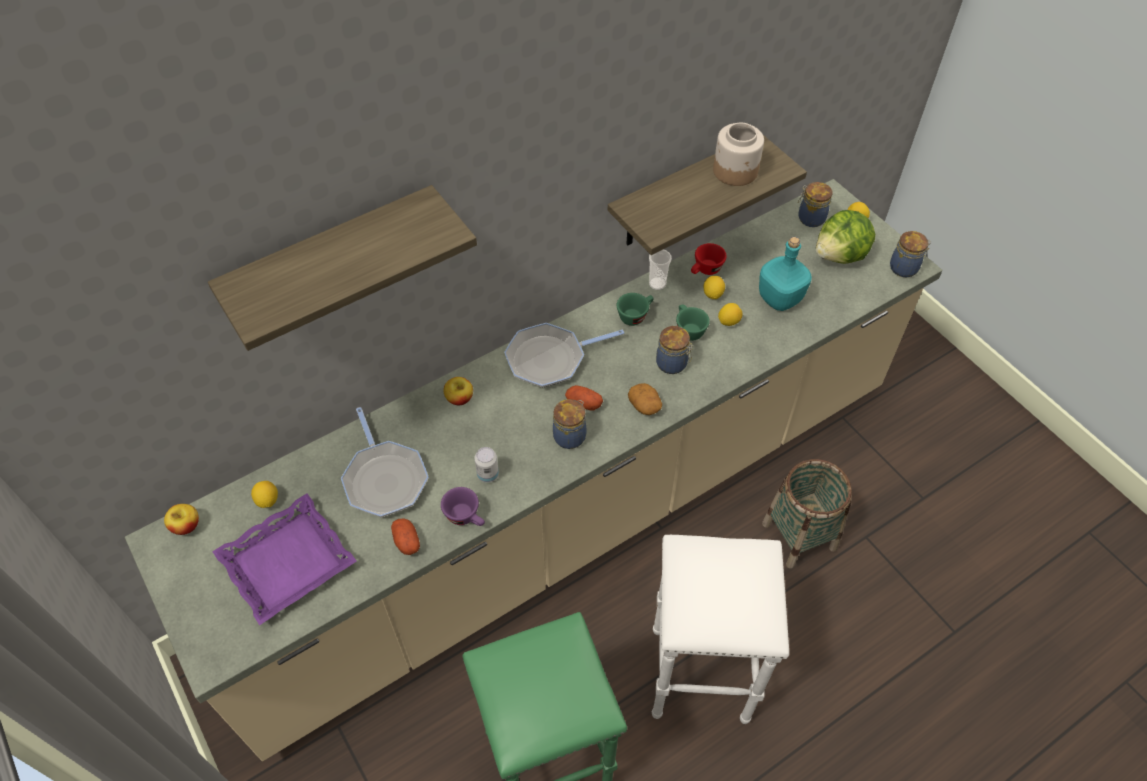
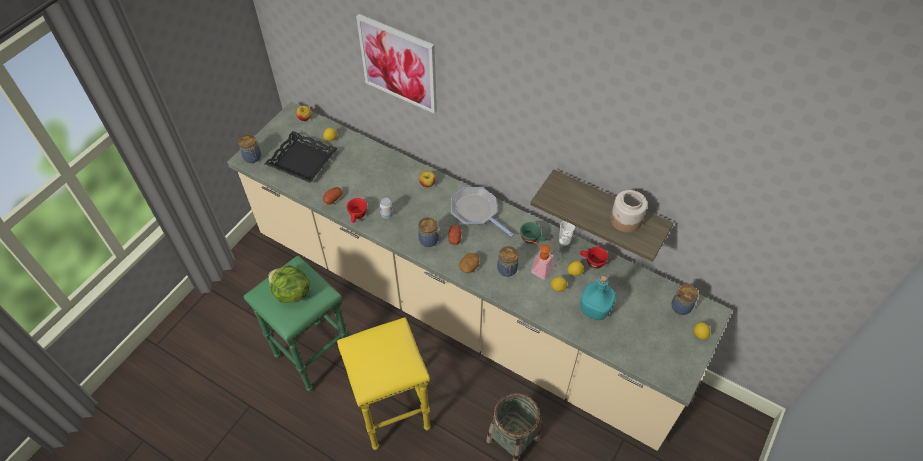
camera: 65 degrees right, 0 degrees up
(288, 563) = (302, 161): purple tray -> black tray
(332, 261) = (399, 63): shelf -> picture
(384, 479) = (363, 175): frying pan -> none
(466, 517) = (357, 216): purple cup -> red cup
(688, 329) = (538, 269): green cup -> soap dispenser
(702, 676) = (392, 415): white stool -> yellow stool
(840, 256) = (657, 334): lettuce -> lettuce (291, 293)
(905, 268) = (673, 377): jar -> jar (253, 158)

